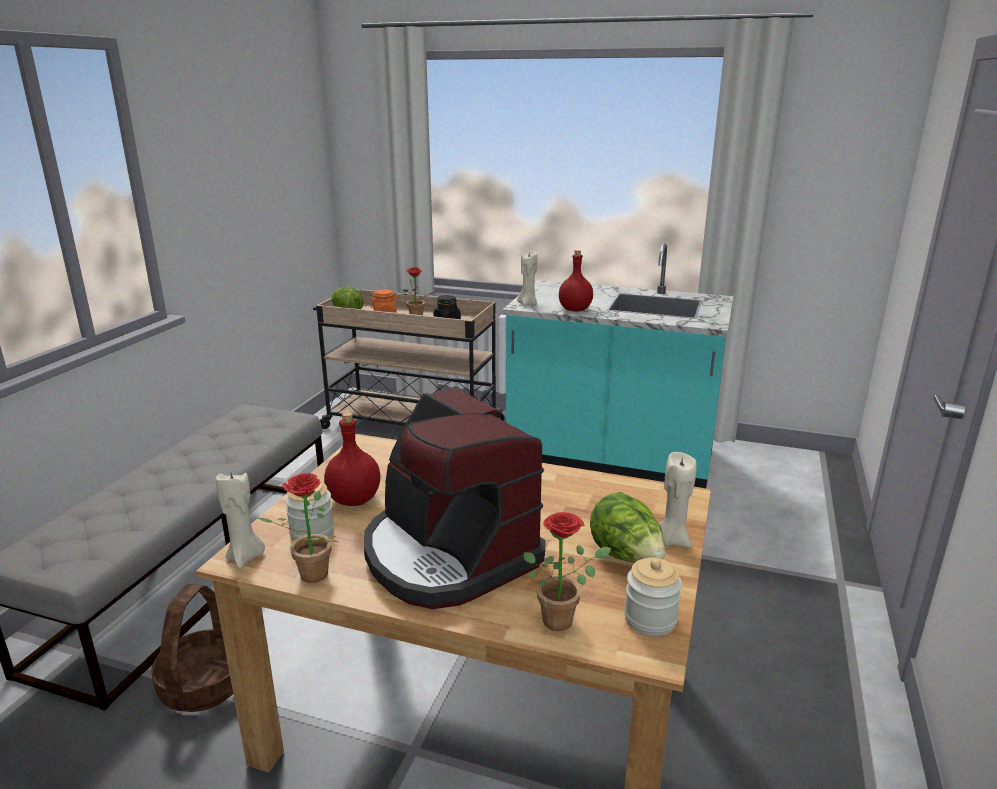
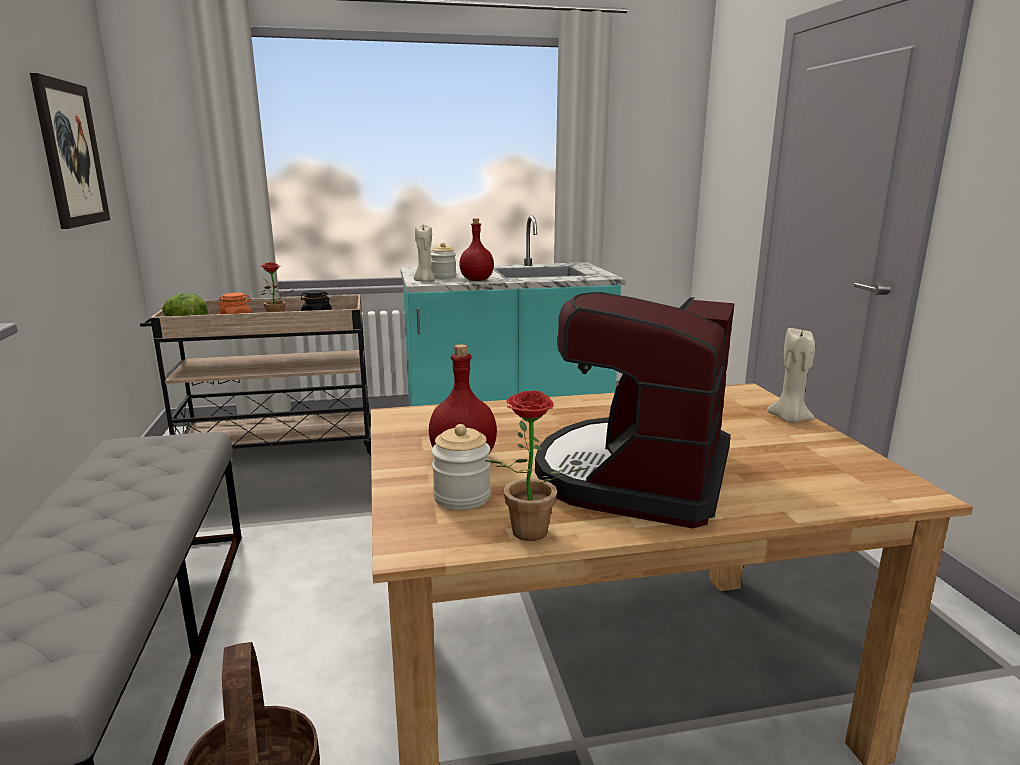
camera: 30 degrees left, 5 degrees down
(246, 557) = (420, 541): beige candle -> none
(269, 175) = (71, 154): none -> picture
(448, 554) = (635, 476): coffee machine -> coffee machine turned 90 degrees clockwise
(563, 619) = (814, 492): potted plant -> none
(626, 557) = (779, 438): lettuce -> none
(650, 619) = (872, 472): jar -> jar (443, 277)

